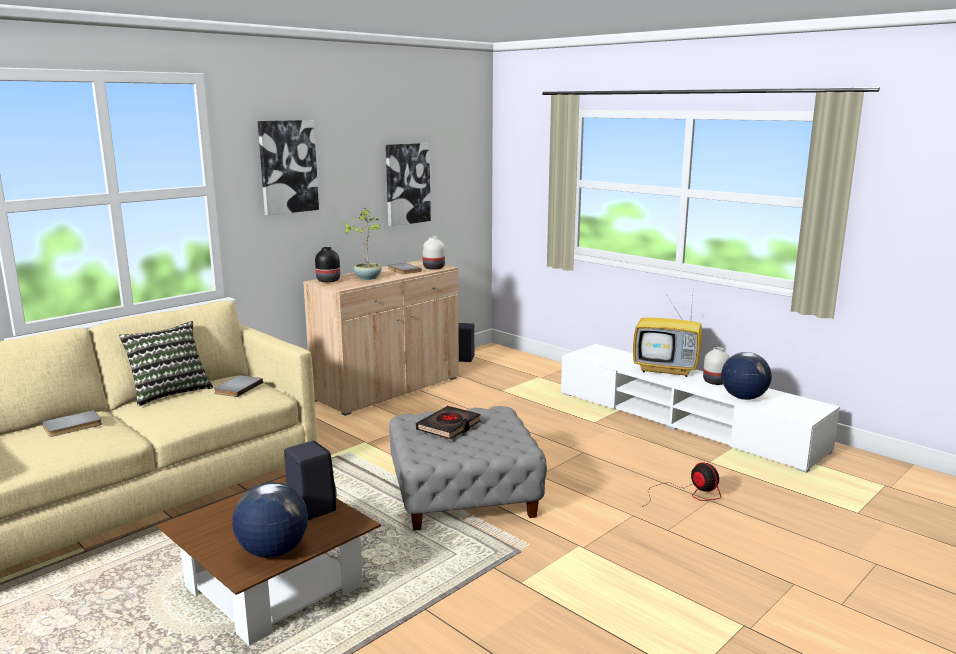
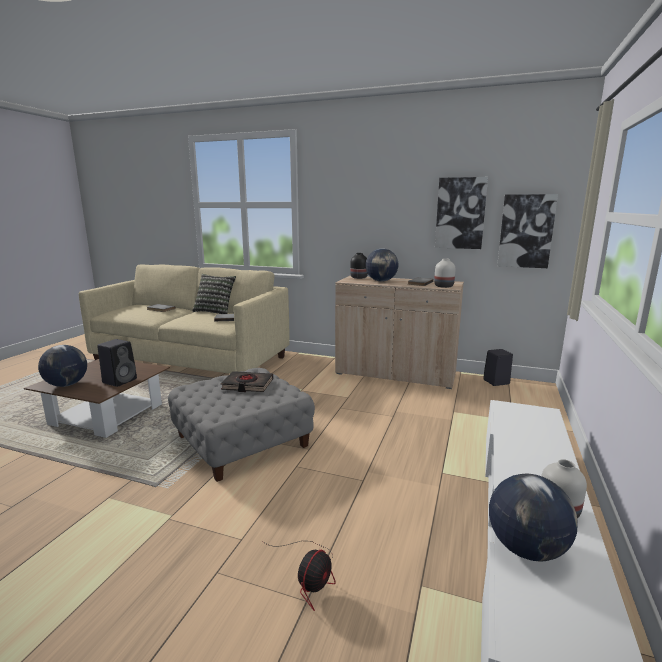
camera: 65 degrees right, 0 degrees up
(287, 166) = (349, 192): picture -> picture (526, 231)
(367, 278) = (381, 281): potted plant -> globe
(667, 370) = (544, 465): television -> none

